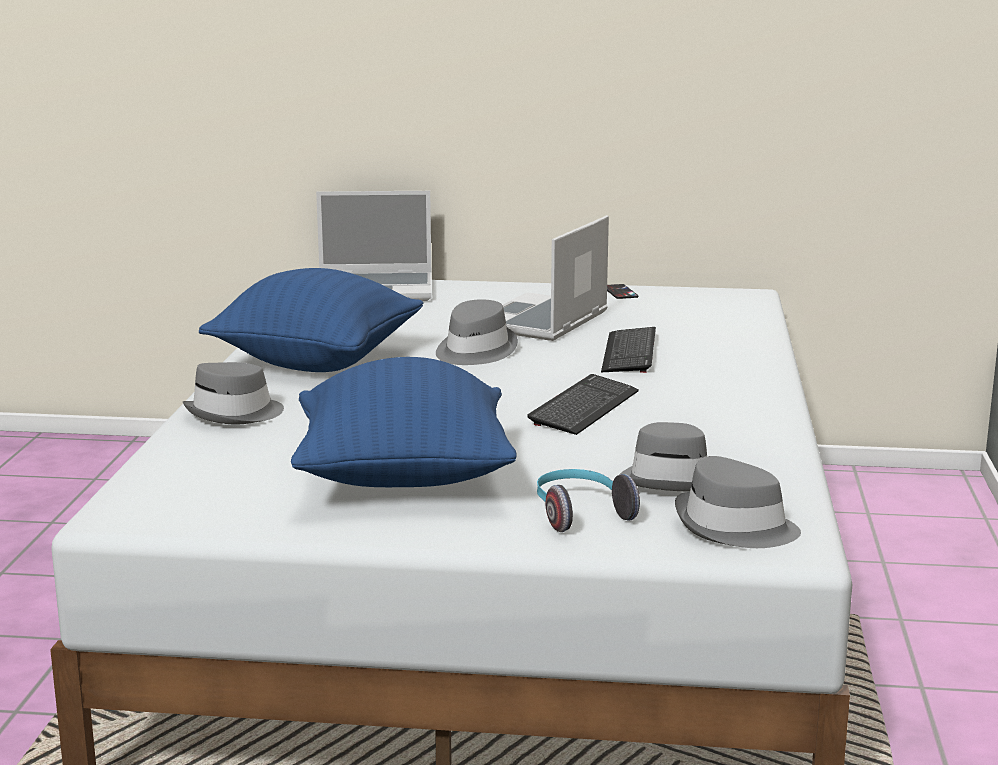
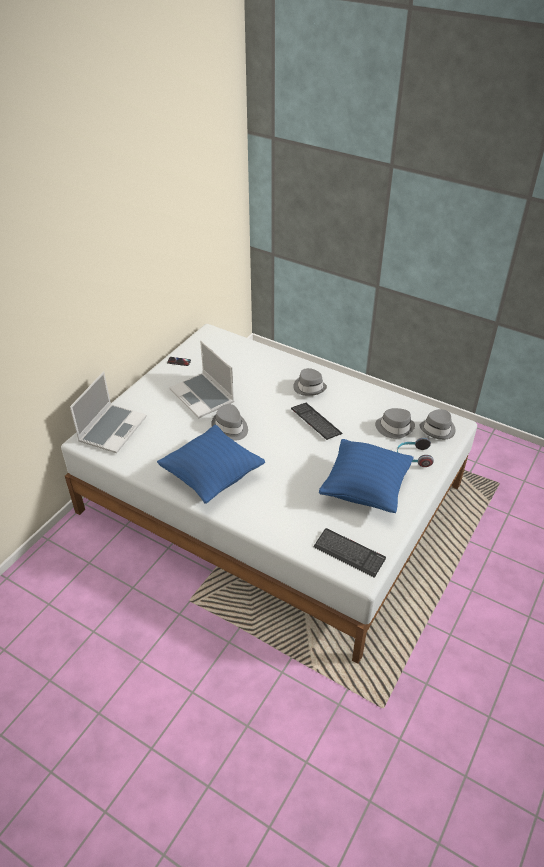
camera: 65 degrees left, 25 degrees up
(235, 414) = (265, 517): grey hat -> grey hat (309, 387)
(629, 353) = (261, 389): keyboard -> keyboard (349, 553)

